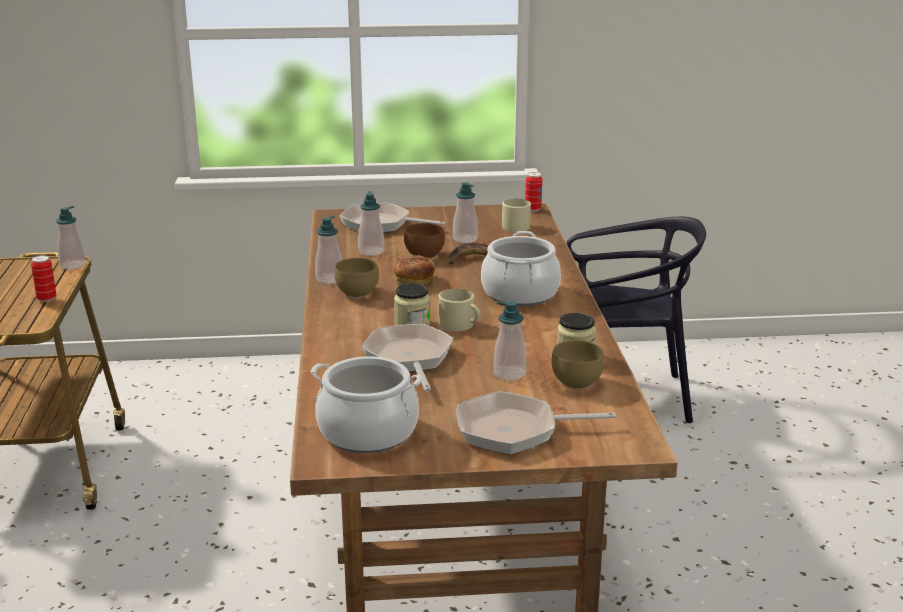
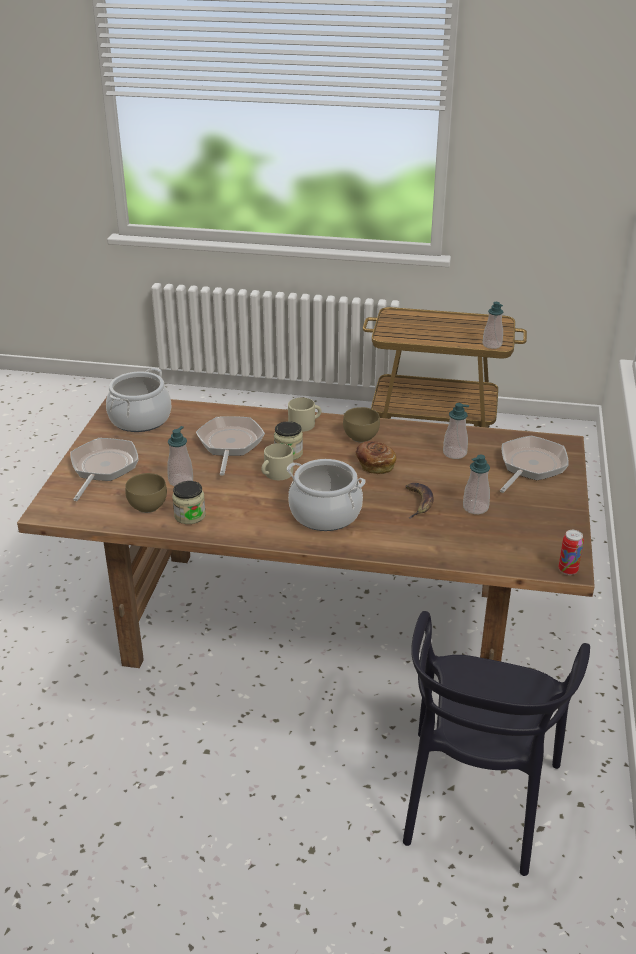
camera: 105 degrees right, 10 degrees up
(46, 299) = (428, 338): can -> none
(329, 279) = (395, 428): soap dispenser -> none
(409, 359) = (229, 445): frying pan -> frying pan turned 90 degrees counterclockwise
(426, 255) = (437, 479): brown bowl -> none
(513, 226) = (511, 545): beige mug -> beige mug (305, 424)

